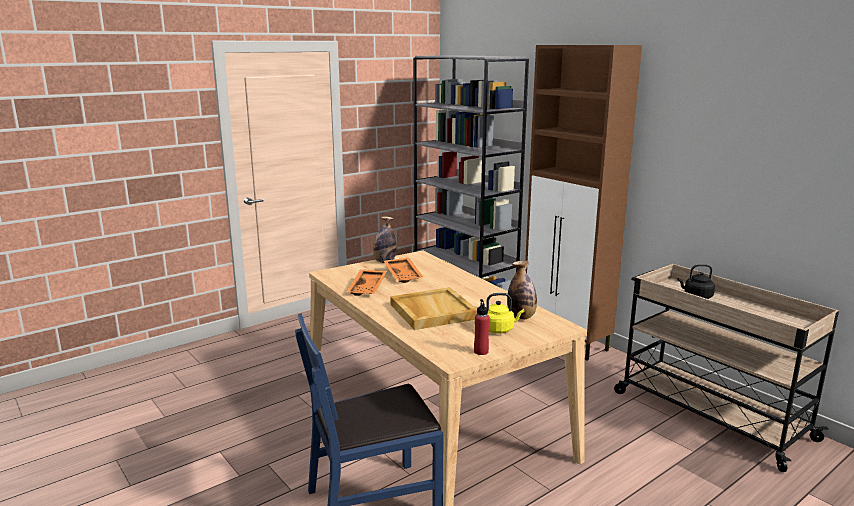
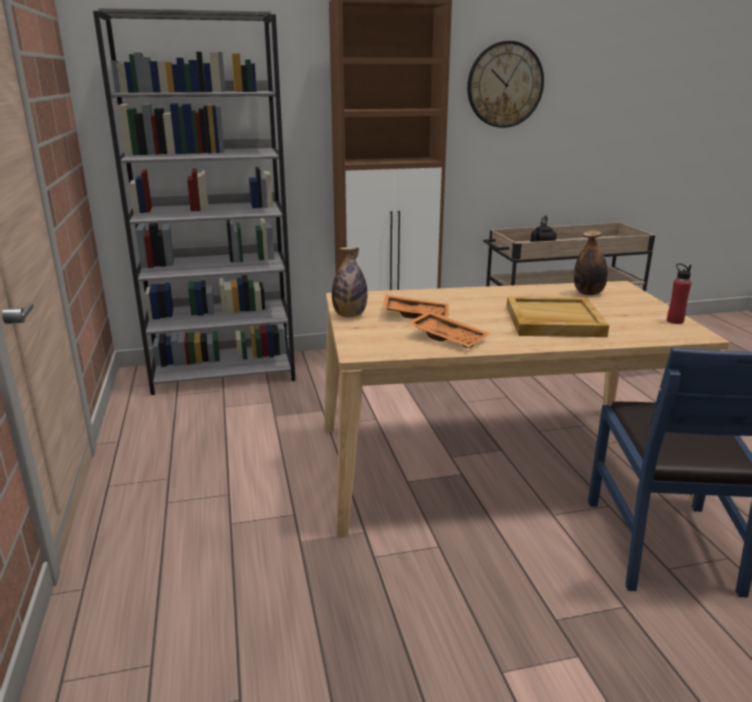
camera: 65 degrees left, 5 degrees up
(499, 329) = (618, 305): yellow kettle -> none
(711, 122) = (505, 85): none -> wall clock

